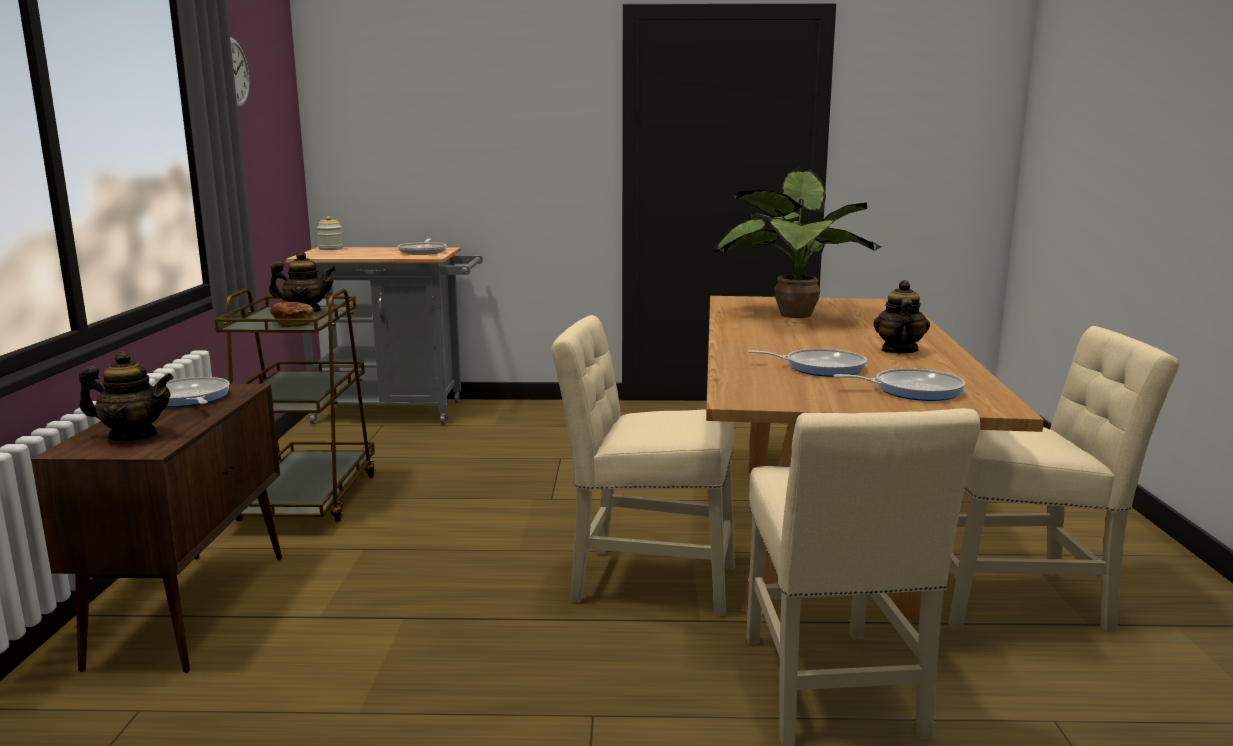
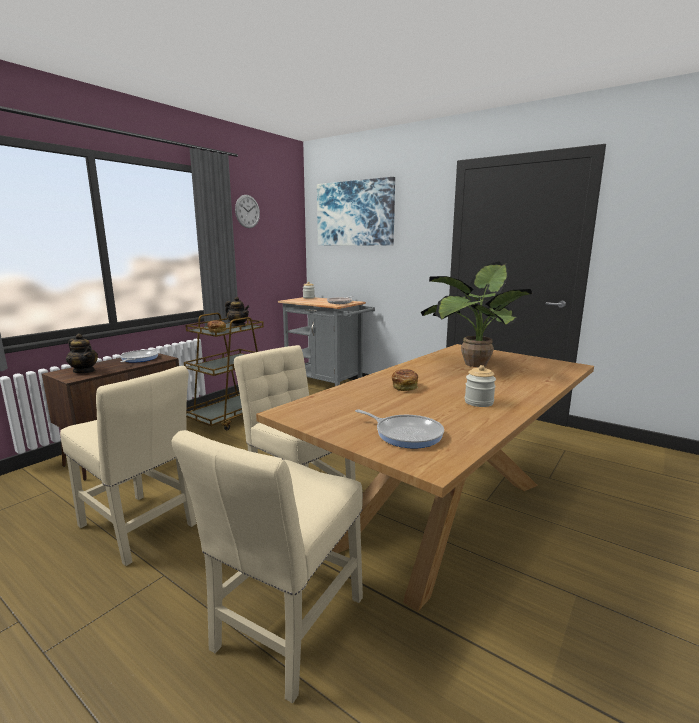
camera: 35 degrees right, 0 degrees up
(423, 82) = (355, 213): none -> picture
(789, 350) = (405, 387): none -> bread
(820, 367) = (391, 402): frying pan -> none
(898, 350) = (478, 402): teapot -> jar
(1019, 601) = (516, 632): beige chair -> beige chair (139, 528)

